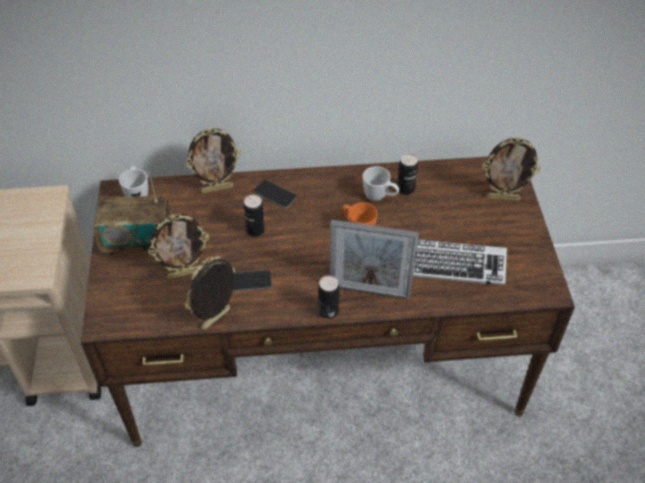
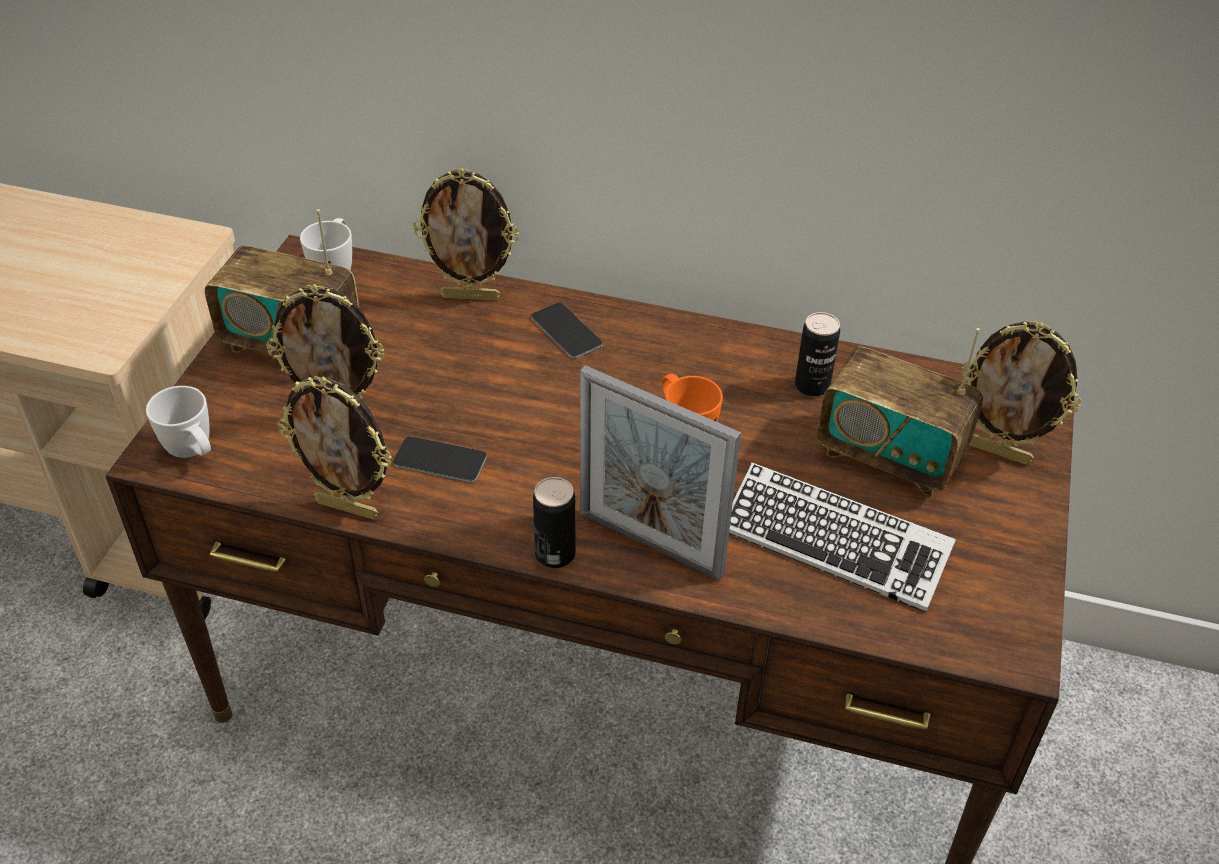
camera: 20 degrees right, 5 degrees down
(217, 320) = (349, 508): picture frame -> picture frame turned 135 degrees counterclockwise
(255, 230) = (499, 380): can -> none
(380, 197) = (755, 386): white mug -> white mug (194, 453)
(456, 214) = (889, 456): none -> radio

